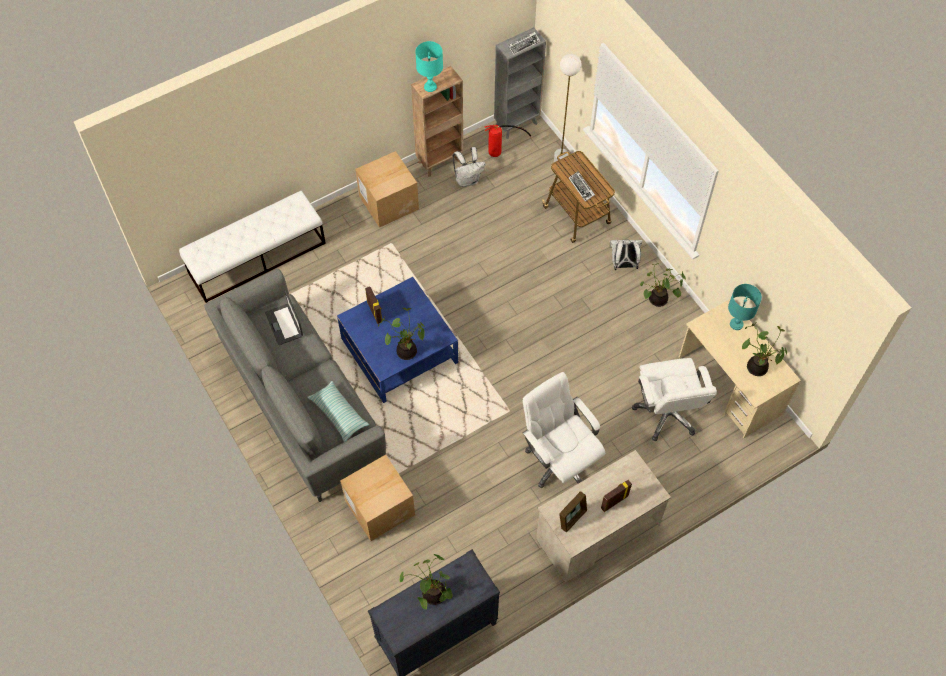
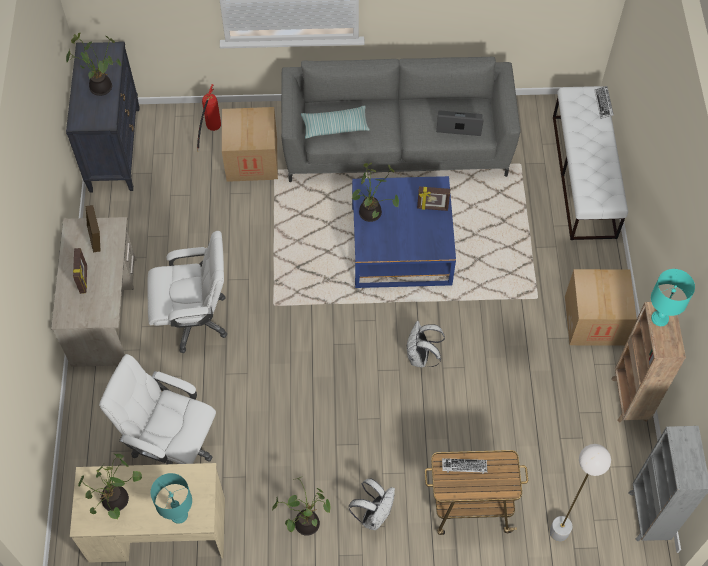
camera: 120 degrees right, 0 degrees up
(468, 180) = (585, 415): white backpack -> white backpack (420, 357)
(502, 151) = (611, 475): fire extinguisher -> fire extinguisher (210, 132)
(523, 45) = (682, 458): keyboard -> keyboard (603, 104)

